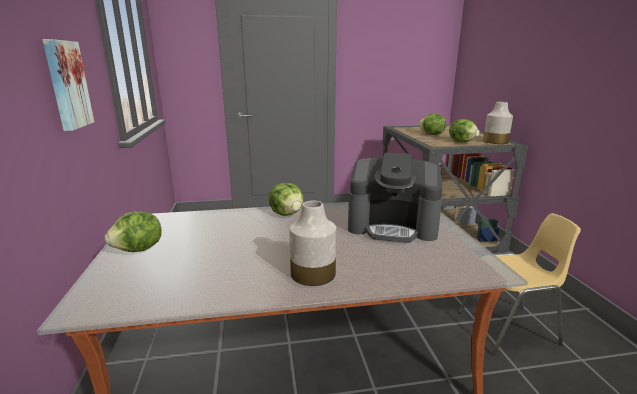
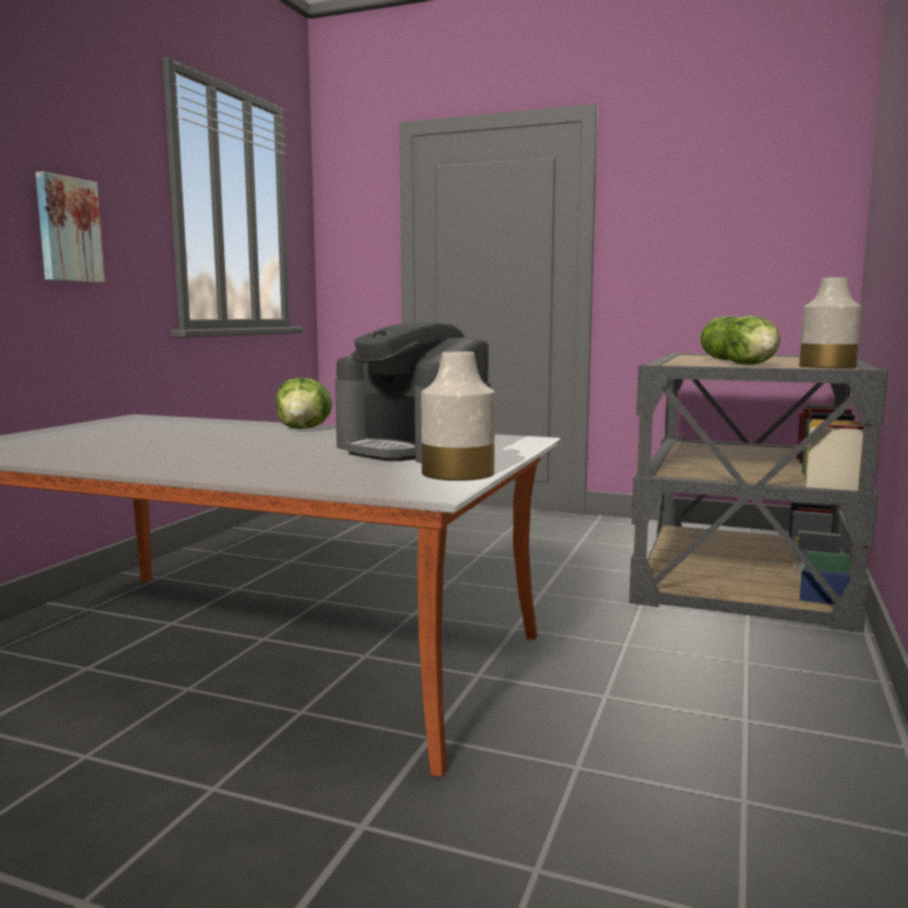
camera: 30 degrees right, 10 degrees down
(139, 250) = (76, 431): lettuce -> none
(313, 273) = (193, 462): beige vase -> beige vase (457, 473)
(509, 328) = (655, 722): yellow chair -> none

